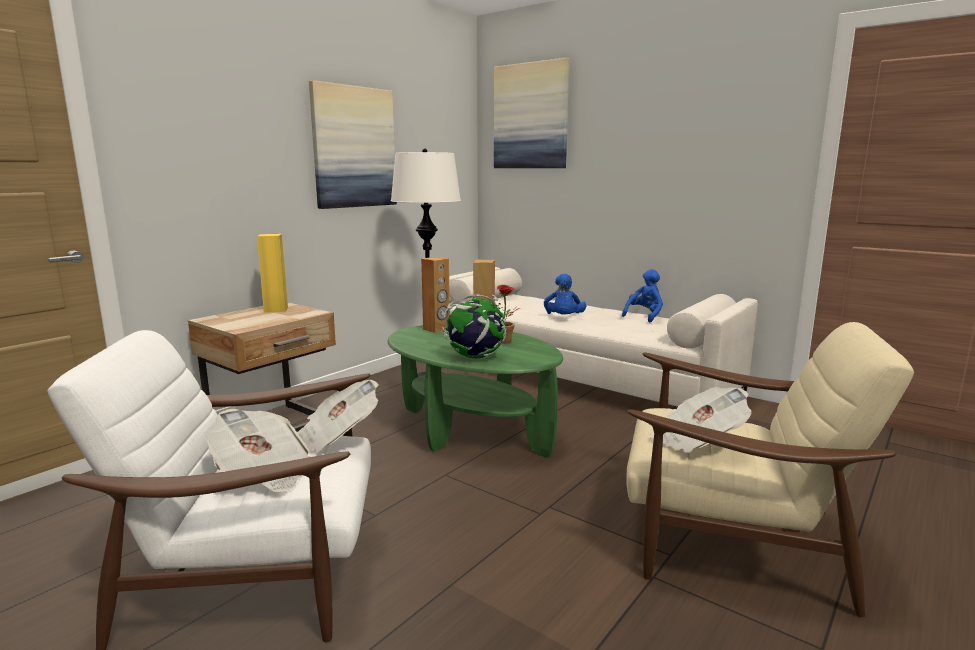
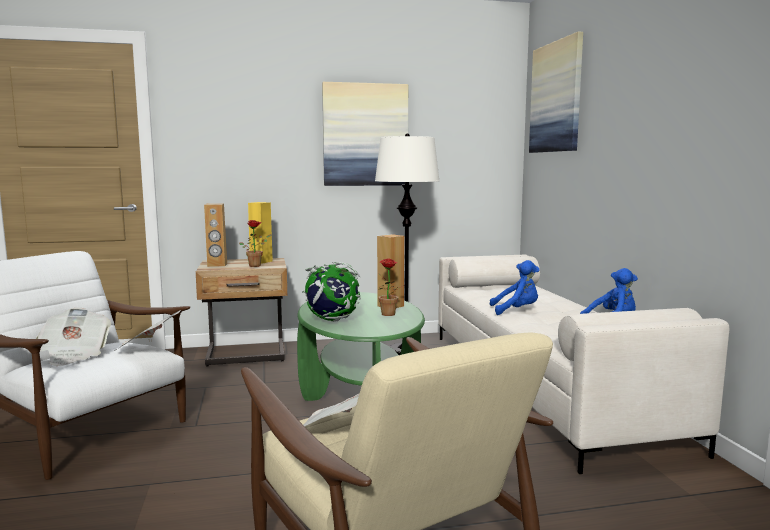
camera: 40 degrees right, 5 degrees down
(288, 315) = (257, 265): none -> potted plant
(436, 329) = (366, 296): brown speaker -> brown speaker (217, 265)
(564, 318) = (516, 311): blue plush toy -> blue plush toy turned 135 degrees counterclockwise

